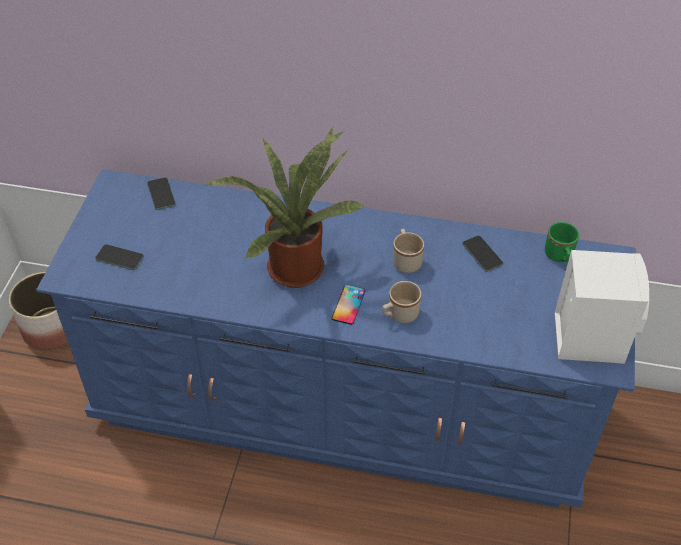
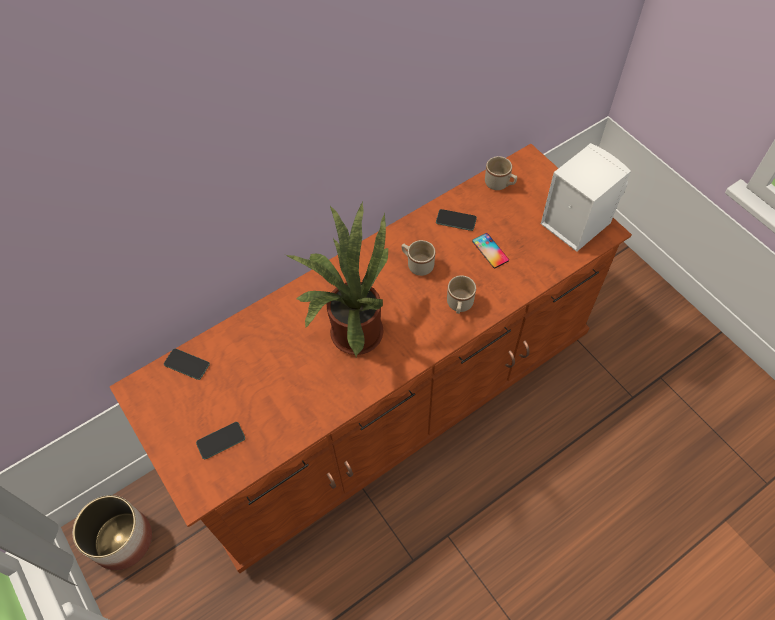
camera: 45 degrees left, 10 degrees up
(341, 406) = (389, 400): blue dresser -> brown dresser
(348, 304) = (421, 327): phone -> phone (490, 250)
(559, 257) = (500, 184): green mug -> beige mug

